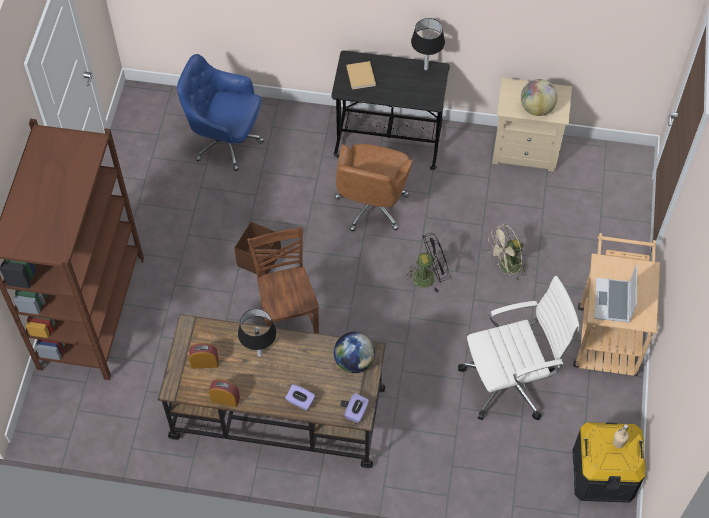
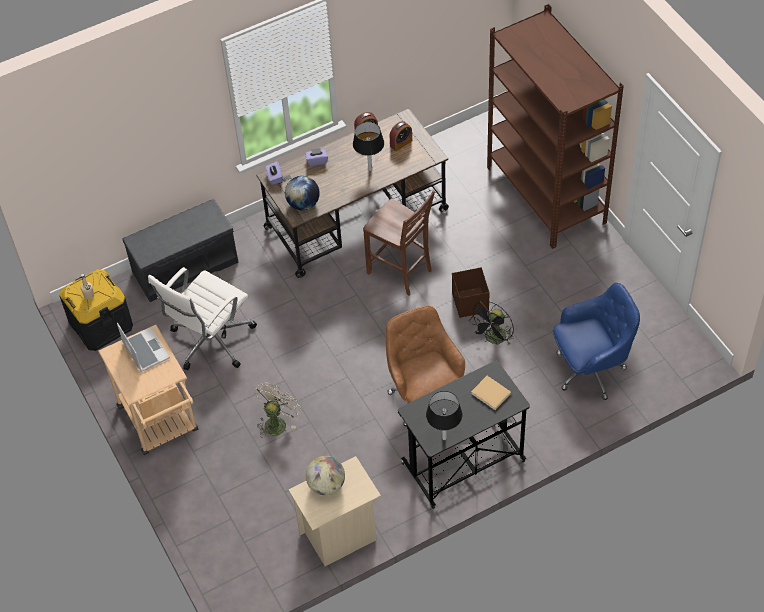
camera: 145 degrees right, 5 degrees down
(428, 276) = (333, 375): black fan -> black fan (493, 339)
(478, 482) = (185, 266): none -> grey bench

